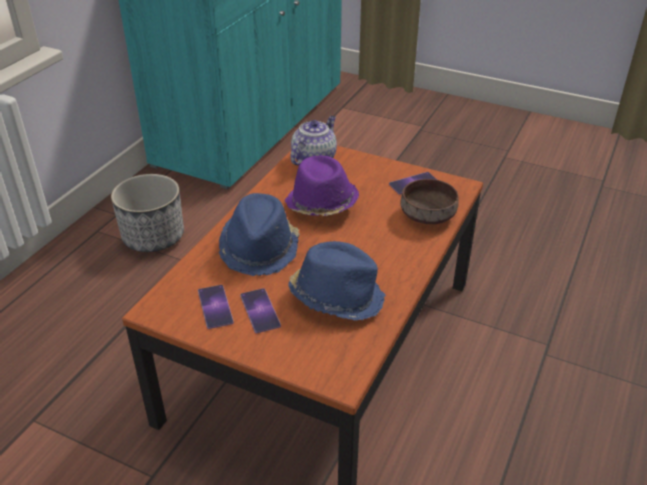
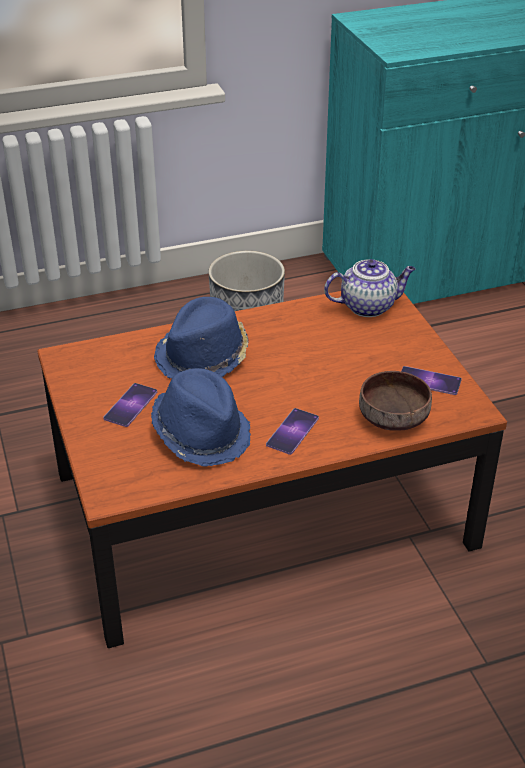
camera: 45 degrees right, 0 degrees up
(215, 306) = (105, 381): phone -> phone (292, 431)
(321, 204) = (310, 350): purple hat -> none

